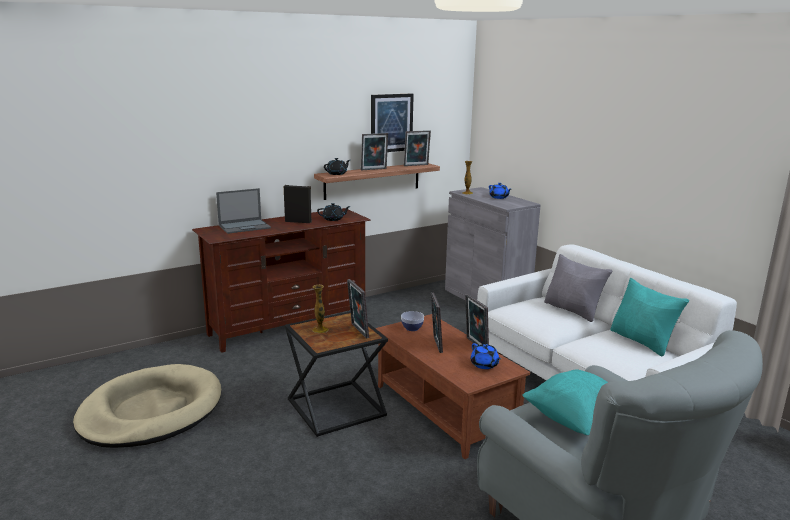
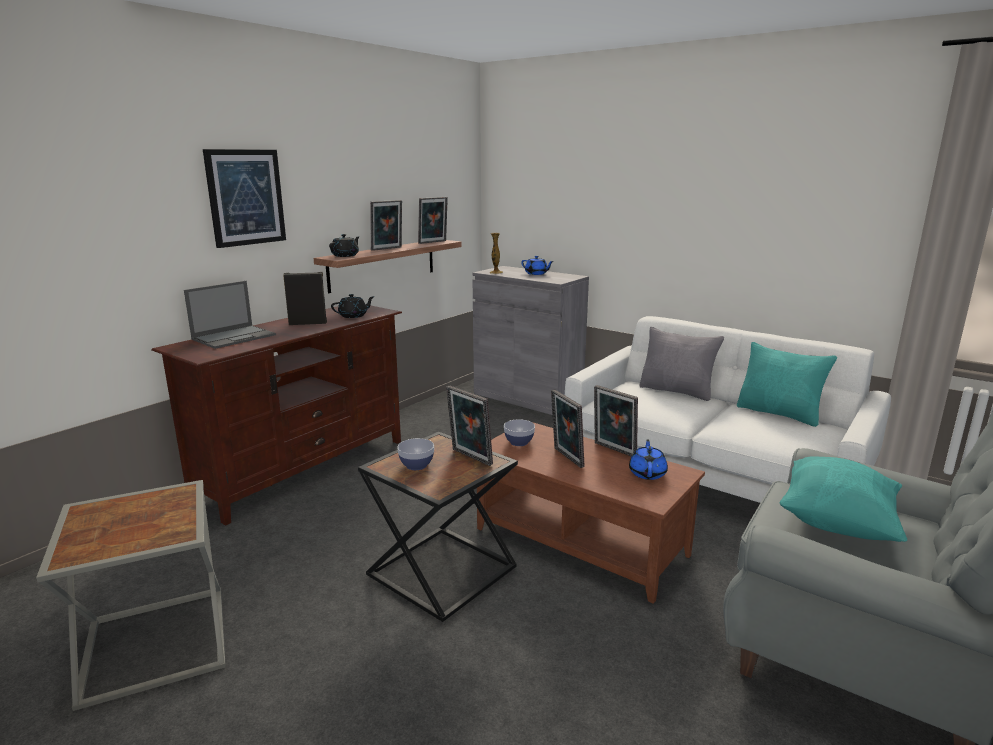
camera: 20 degrees left, 0 degrees up
(151, 411) = (153, 647): beige dog bed -> grey side table
(320, 330) = (416, 465): vase -> bowl
(391, 123) = (399, 188): picture -> picture (245, 197)
(484, 365) = (647, 473): blue teapot -> blue teapot turned 120 degrees counterclockwise

